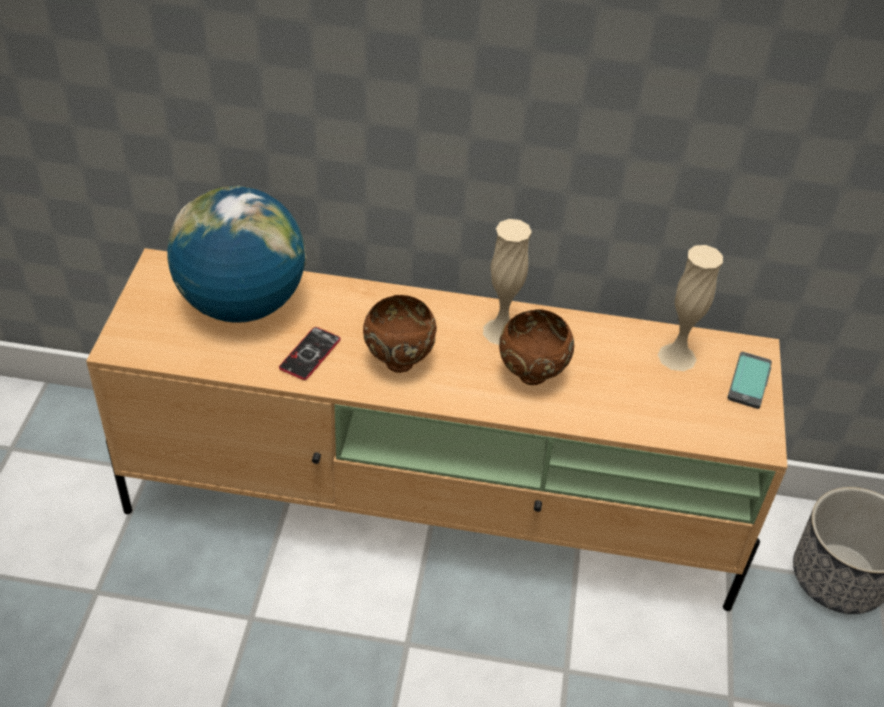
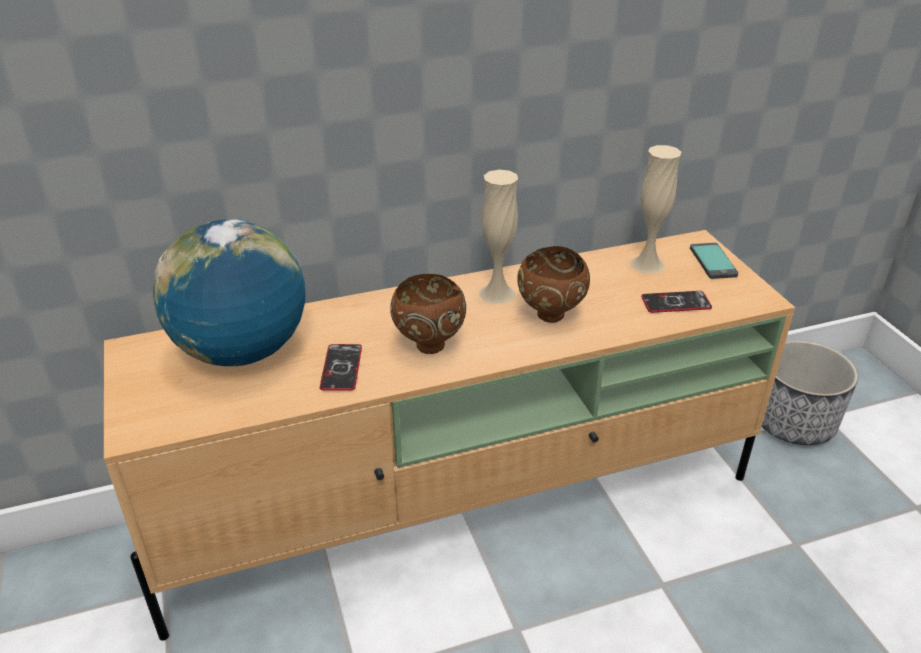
camera: 25 degrees left, 10 degrees down
(665, 412) = (675, 303): none -> phone

